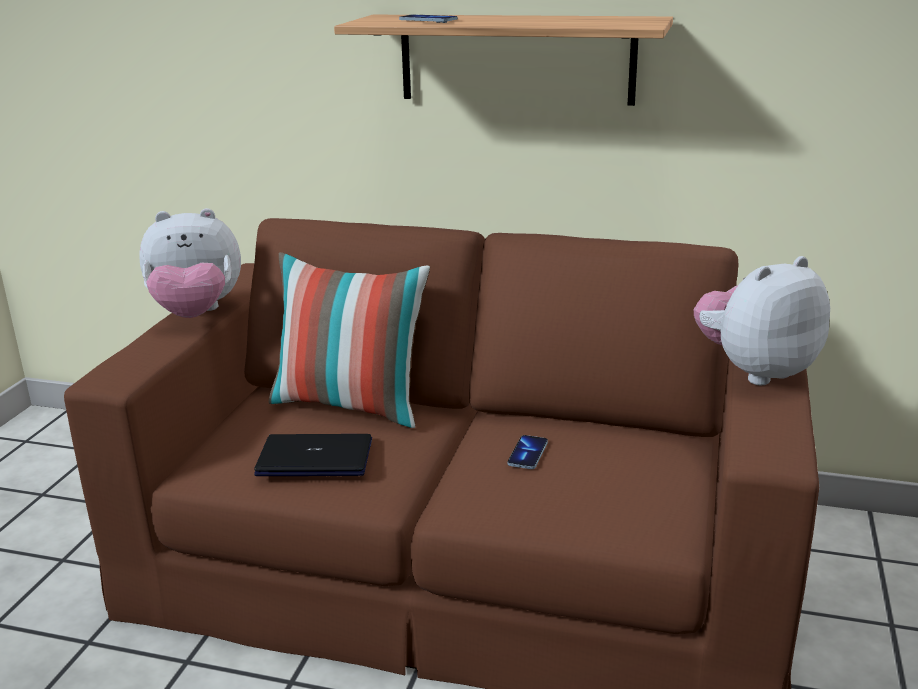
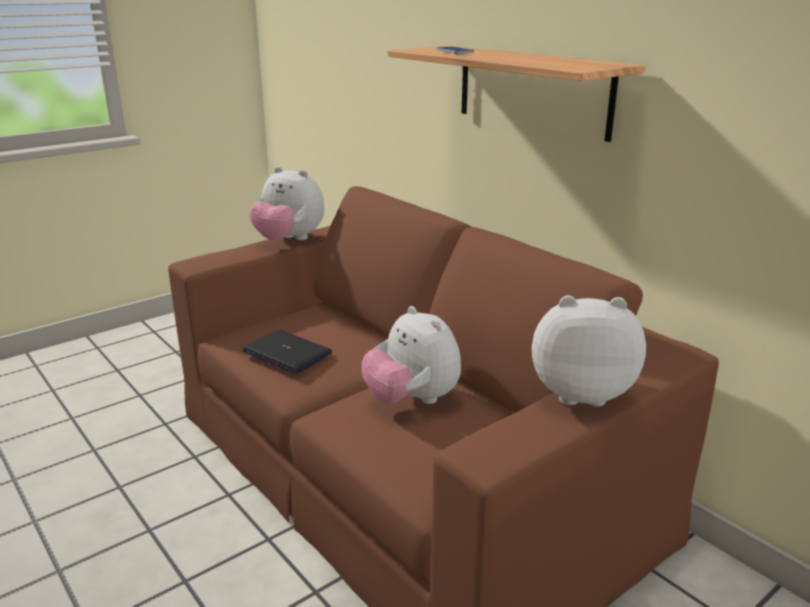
camera: 35 degrees right, 0 degrees up
(351, 405) = (351, 329): pillow -> none
(527, 454) = (412, 400): phone -> plush toy

